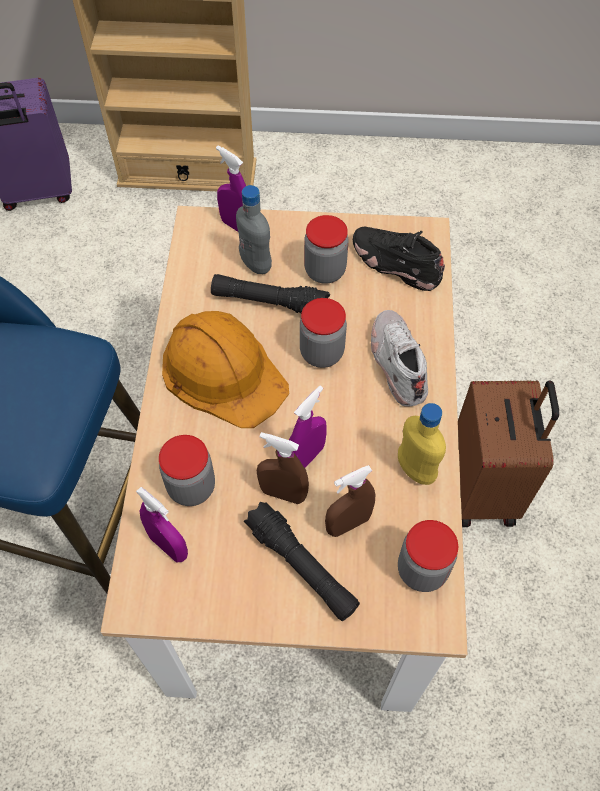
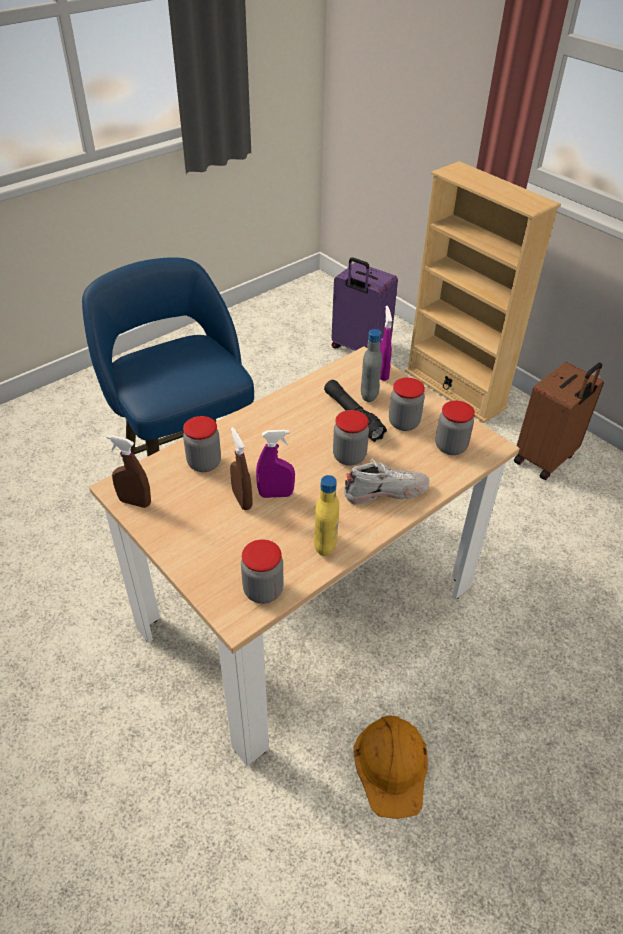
camera: 45 degrees right, 15 degrees down
(169, 546) = (161, 478): purple spray bottle -> none
(223, 372) = (286, 428): orange hard hat -> orange hard hat (392, 765)
(301, 566) = (207, 536): black flashlight -> none
(348, 524) = (255, 538): brown spray bottle -> brown spray bottle (135, 502)
(395, 264) = (450, 447): black shoe -> jar
(397, 362) = (385, 491): white shoe -> white shoe turned 45 degrees clockwise
(484, 488) = (445, 693): brown suitcase -> brown suitcase (546, 459)

